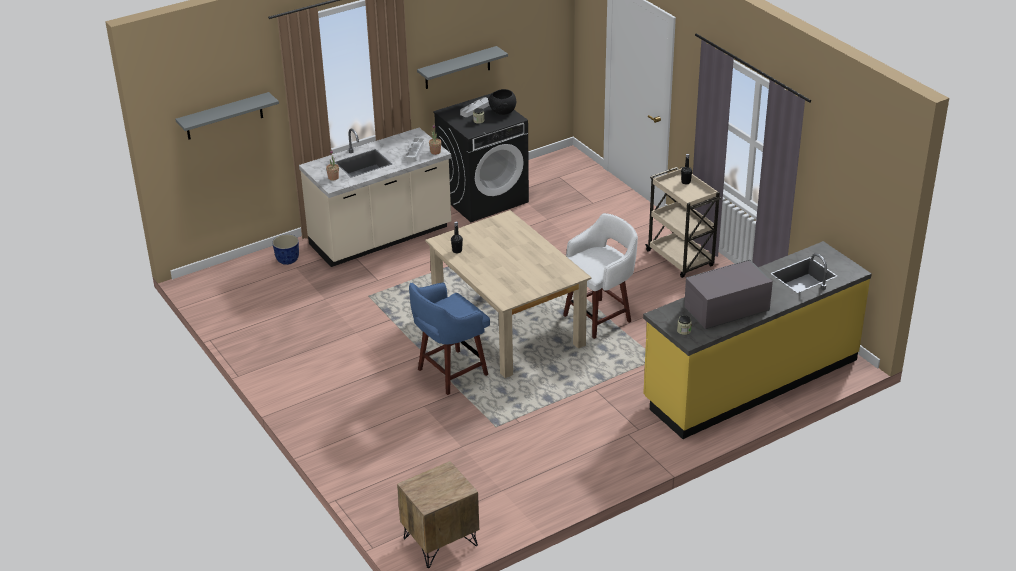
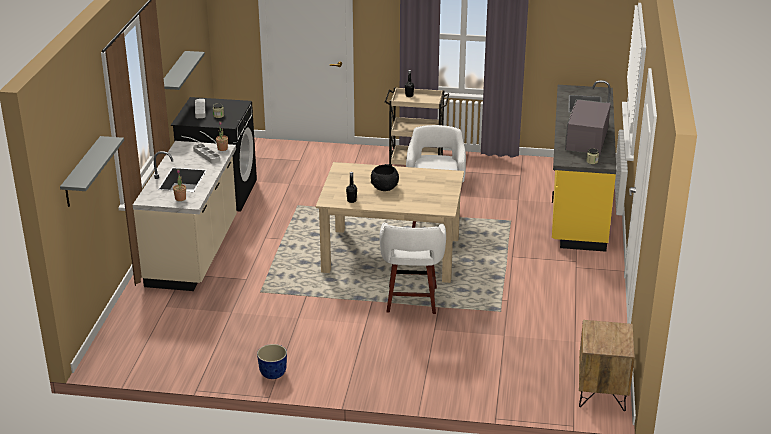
camera: 50 degrees left, 5 degrees down
(287, 260) = (148, 306): planter -> planter (272, 374)
(450, 373) = (411, 301): blue stool -> white stool
(502, 112) = (224, 103): black bowl -> black bowl (385, 188)

